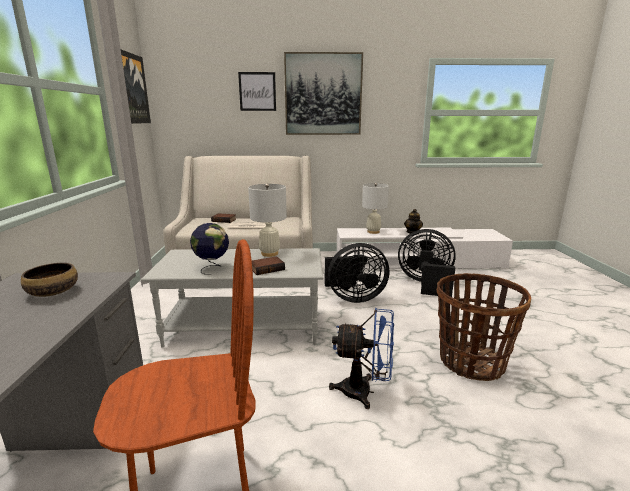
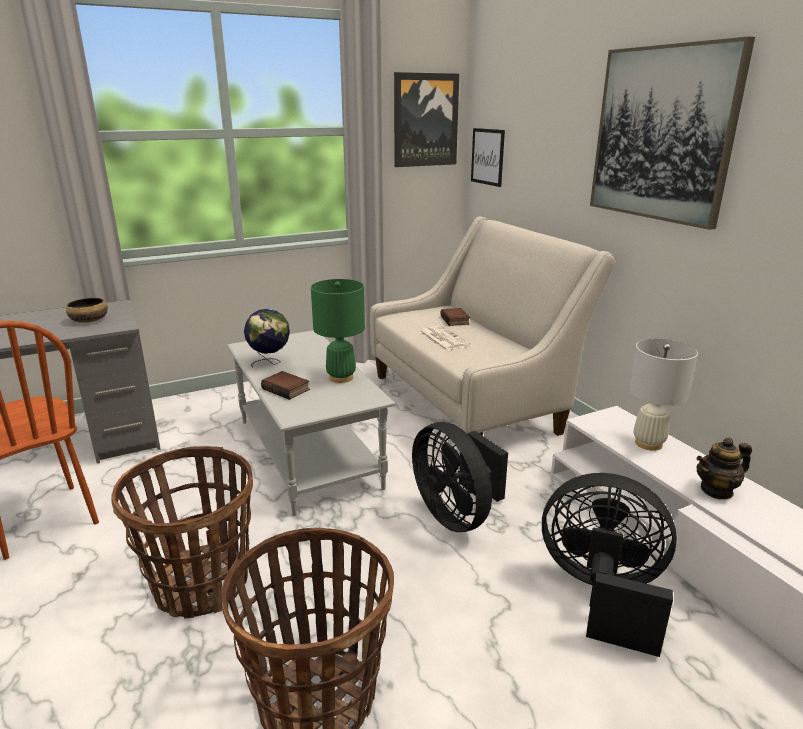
camera: 65 degrees right, 5 degrees up
(257, 91) = (570, 124): picture -> picture (487, 156)
(269, 253) = (341, 377): white table lamp -> green table lamp
(364, 392) = (201, 583): blue fan -> basket
(425, 284) = (602, 594): black fan -> black fan turned 60 degrees counterclockwise

